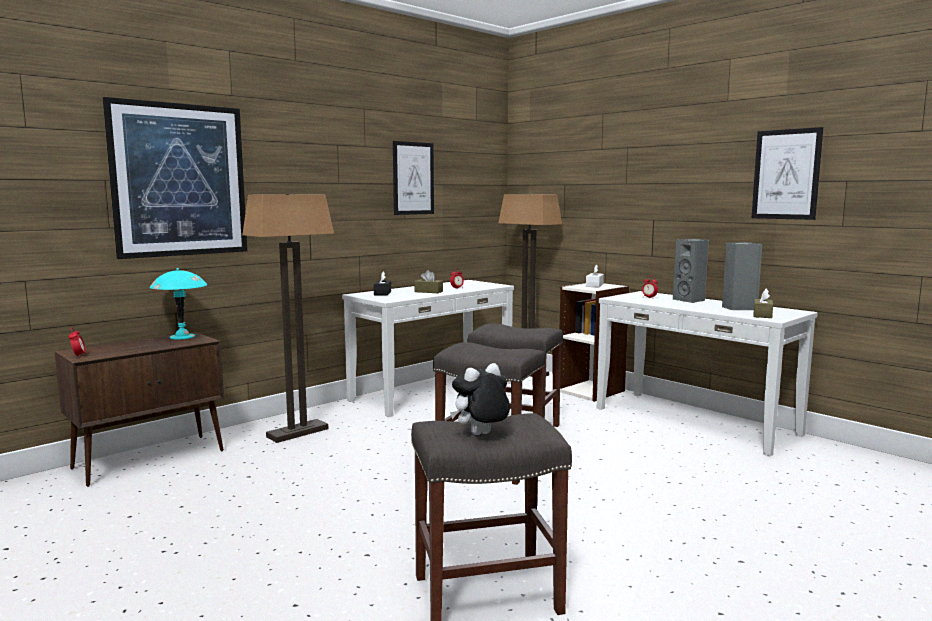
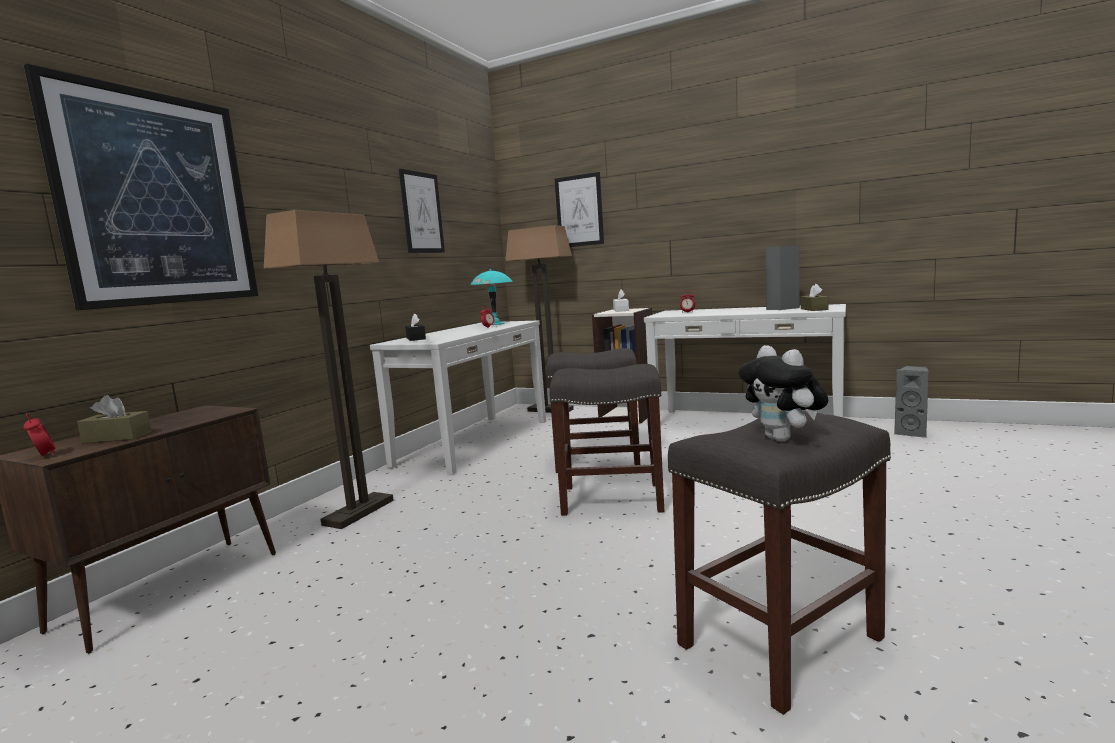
camera: 20 degrees left, 0 degrees up
(183, 336) = (194, 412): turquoise table lamp -> turquoise table lamp (495, 324)
(428, 291) = (464, 332): brown tissue box -> brown tissue box (117, 437)
(481, 435) = (783, 439): plush toy -> plush toy turned 60 degrees counterclockwise
(690, 300) = (726, 309): grey speaker -> grey speaker (912, 433)
(786, 174) = (802, 181): picture -> picture (579, 211)

